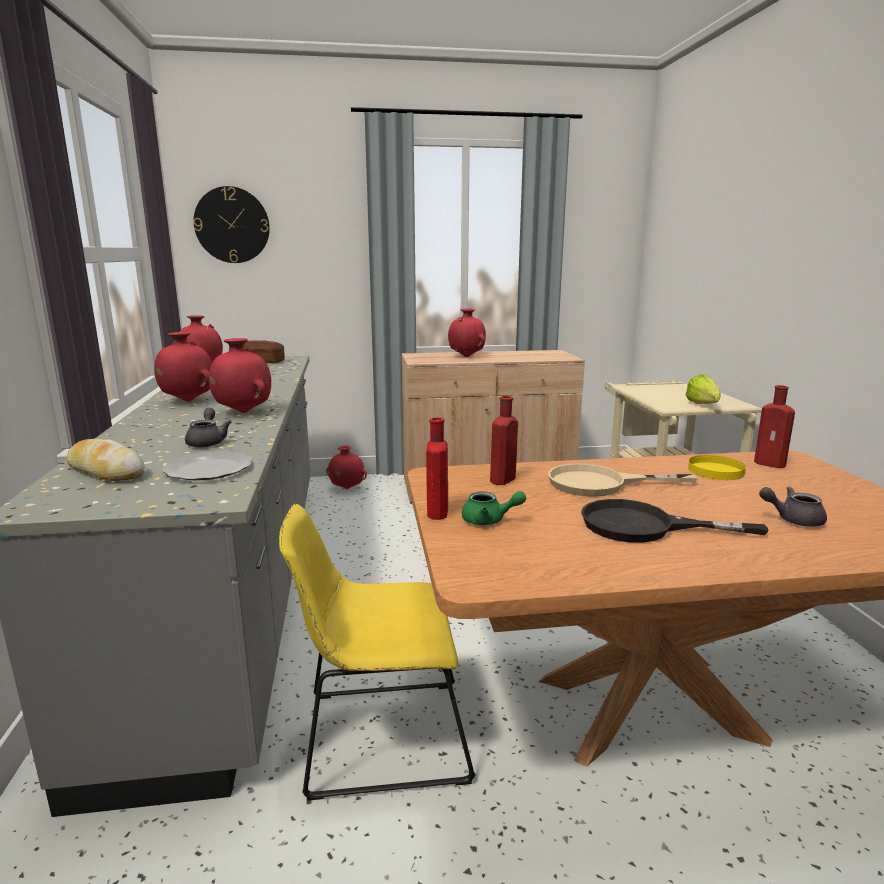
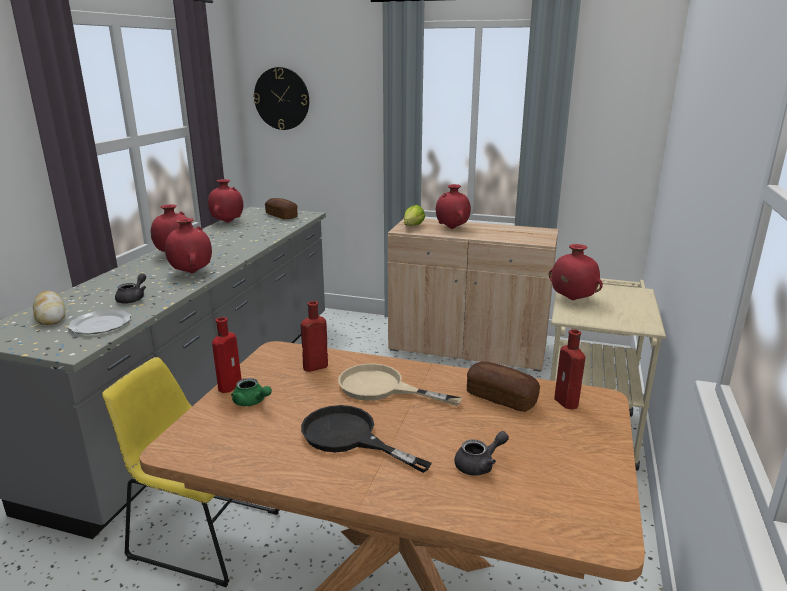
camera: 25 degrees right, 5 degrees up
(346, 488) = (353, 325): red vase -> red vase (572, 300)
(704, 406) = (605, 321): lettuce -> lettuce (410, 227)
(716, 471) = (501, 398): yellow plate -> bread
(792, 519) = (479, 465): grey teapot -> grey teapot turned 120 degrees clockwise

